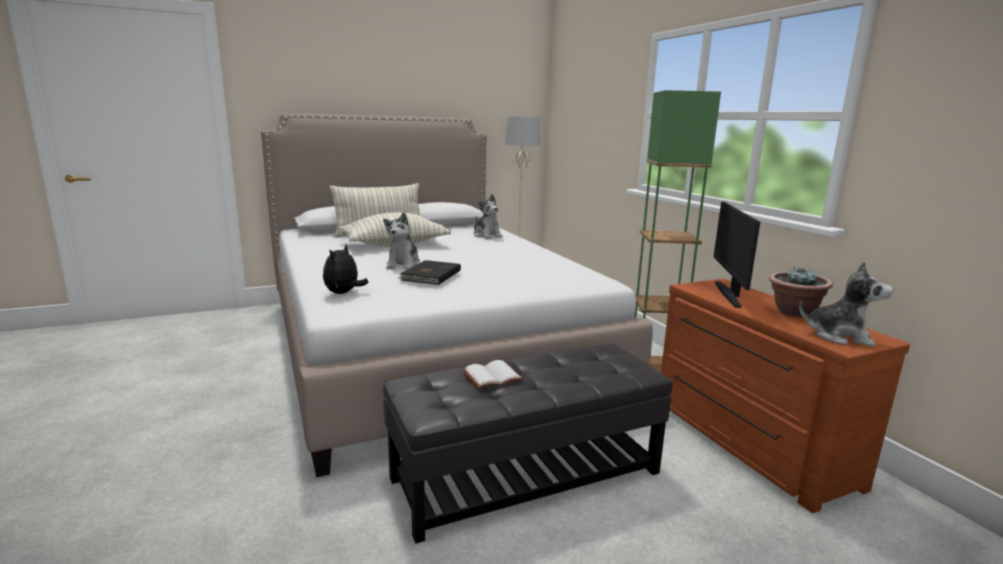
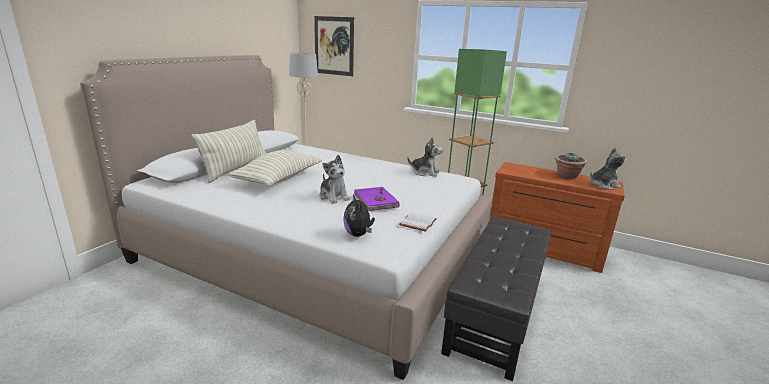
camera: 40 degrees left, 5 degrees up
(430, 275) = (375, 201): black book -> purple book
(487, 235) = (320, 155): plush toy -> plush toy (425, 172)
(492, 375) = (493, 259): white book -> white book (417, 222)
(573, 109) = (334, 46): none -> picture
(729, 294) = (528, 172): monitor -> none

